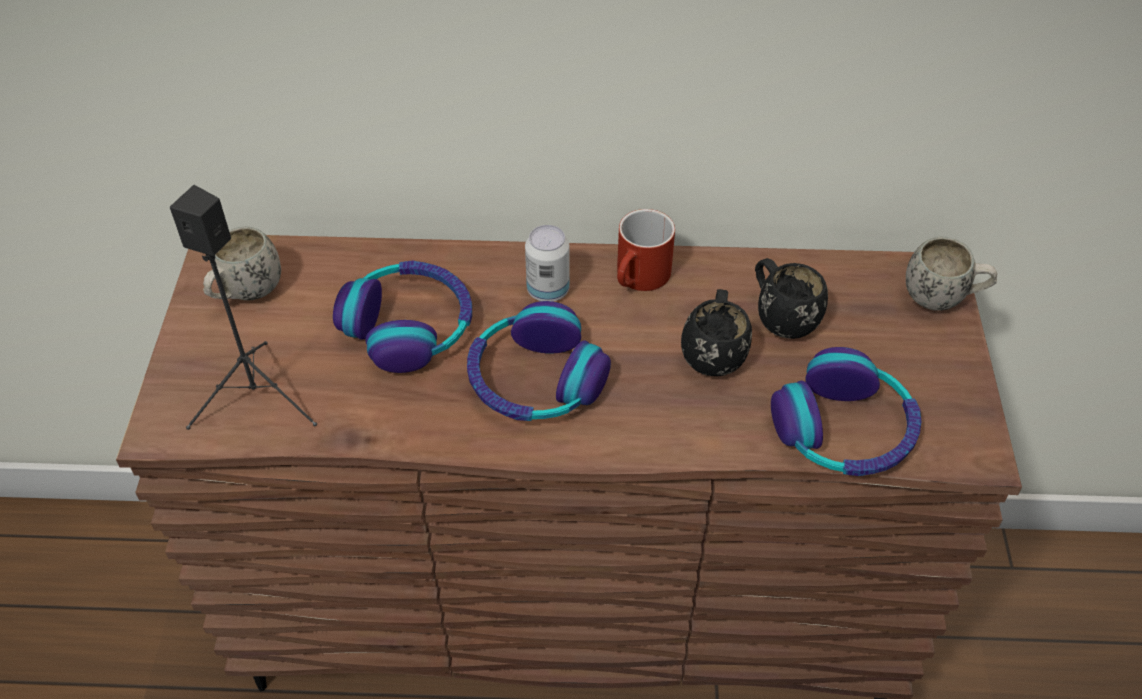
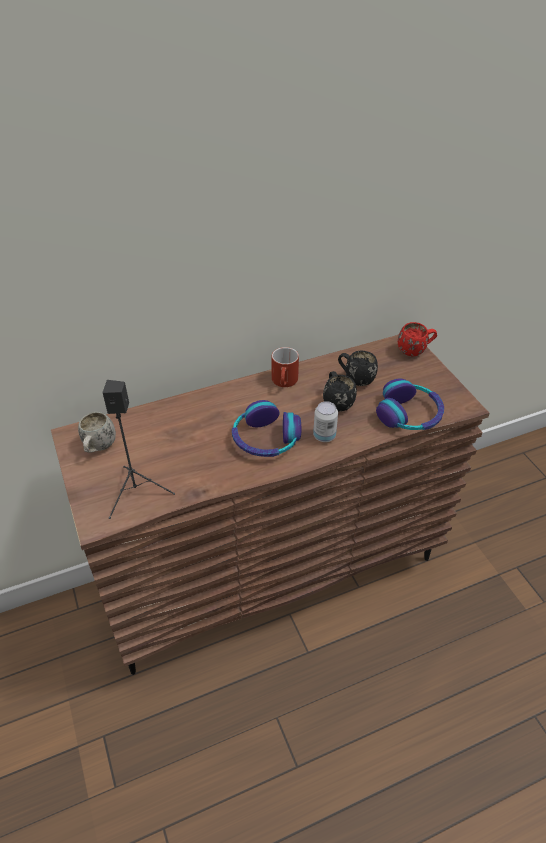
camera: 25 degrees left, 5 degrees down
(409, 326) = (191, 436): headphones -> none
(548, 290) = (246, 400): can -> can (324, 436)
(943, 298) = (415, 351): white mug -> red mug

